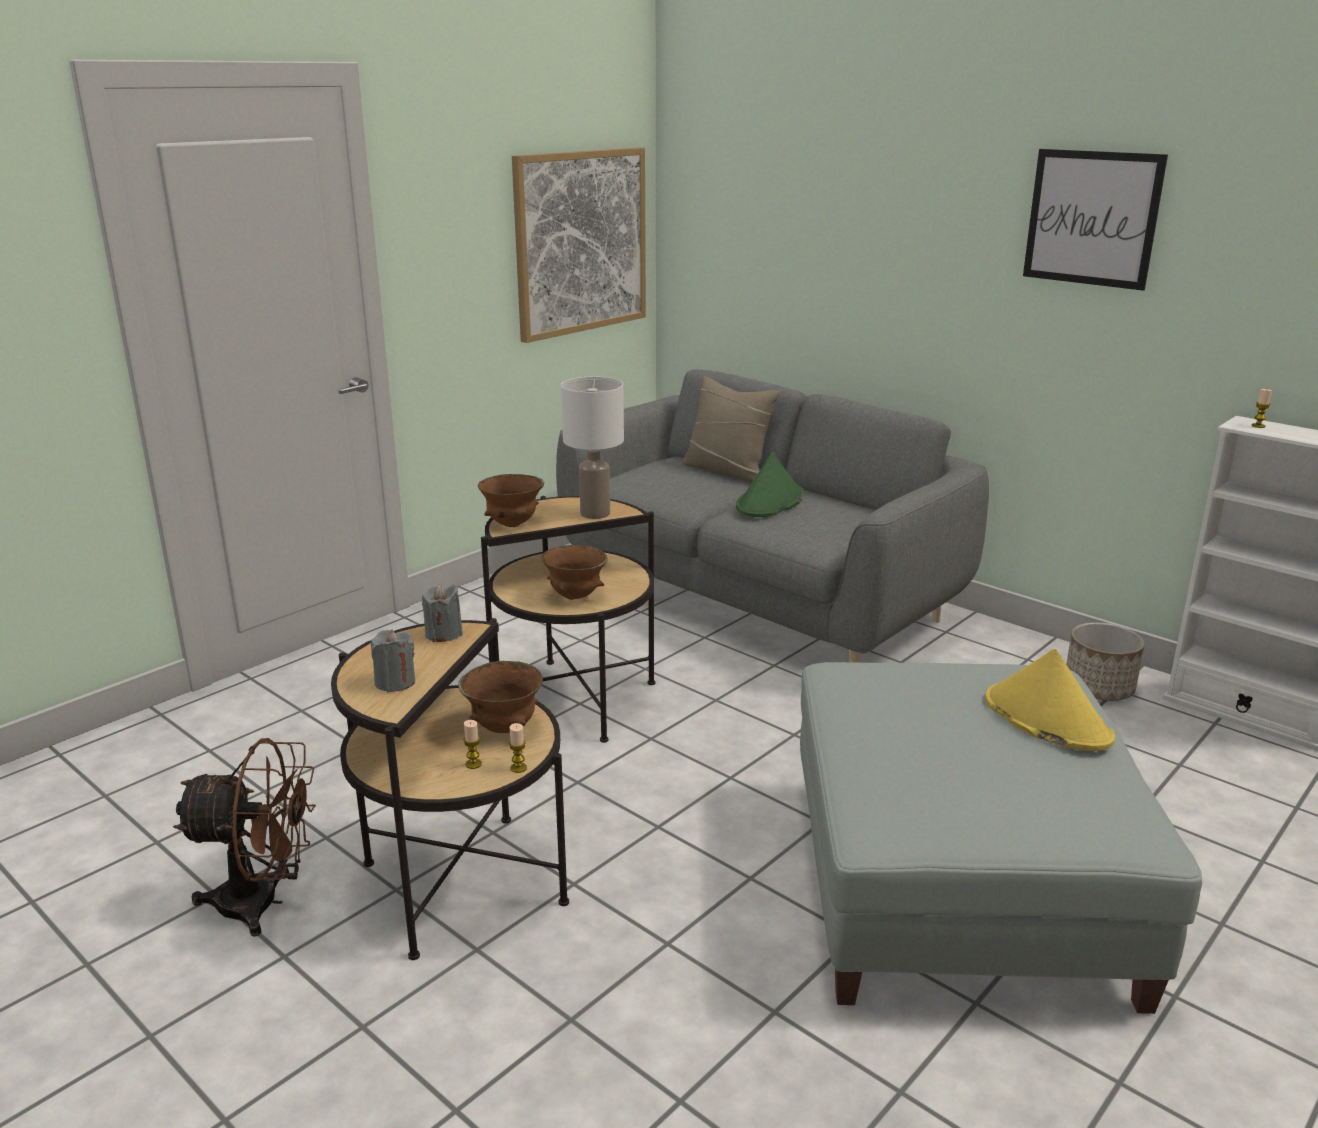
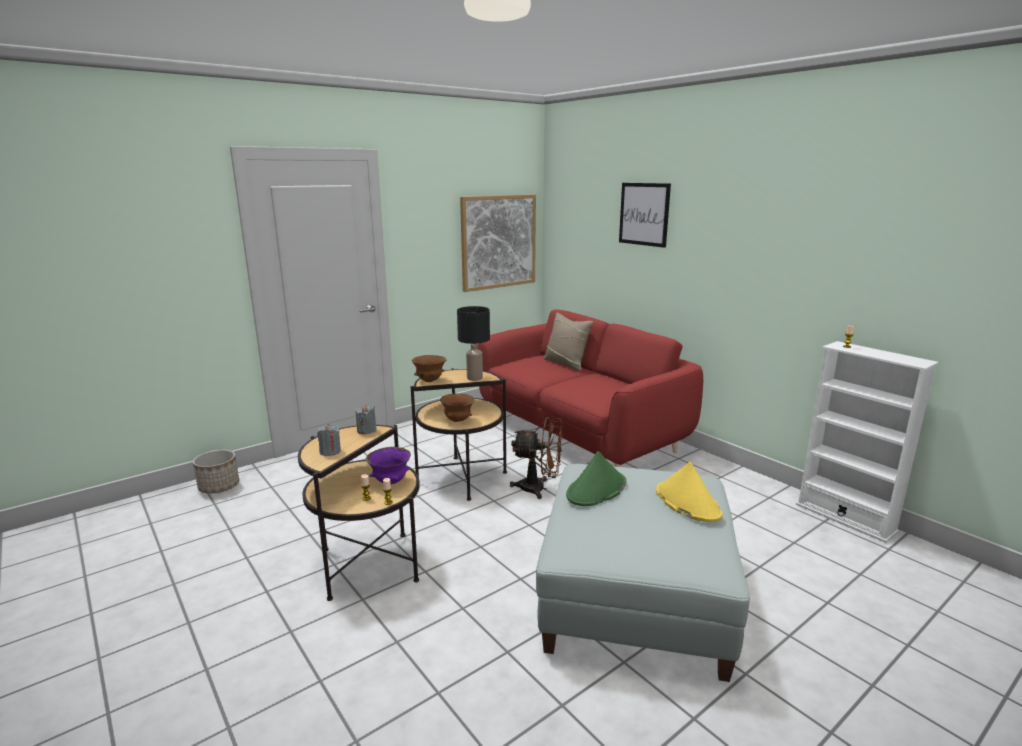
camera: 10 degrees right, 5 degrees down
(264, 903) = (267, 564): brown fan -> brown fan (539, 488)
(504, 728) = (390, 482): brown bowl -> purple bowl
(595, 514) = (475, 378): white table lamp -> black table lamp
(759, 597) = (579, 432): grey sofa -> red sofa
(770, 502) = (581, 380): green hat -> green hat (596, 490)
(1092, 218) = (758, 229): picture -> picture (644, 214)
(1098, 688) = (758, 496): planter -> planter (218, 486)

